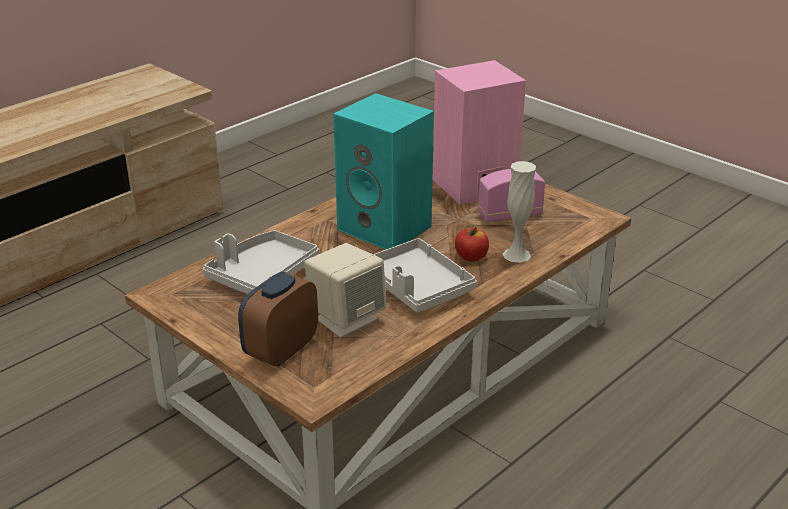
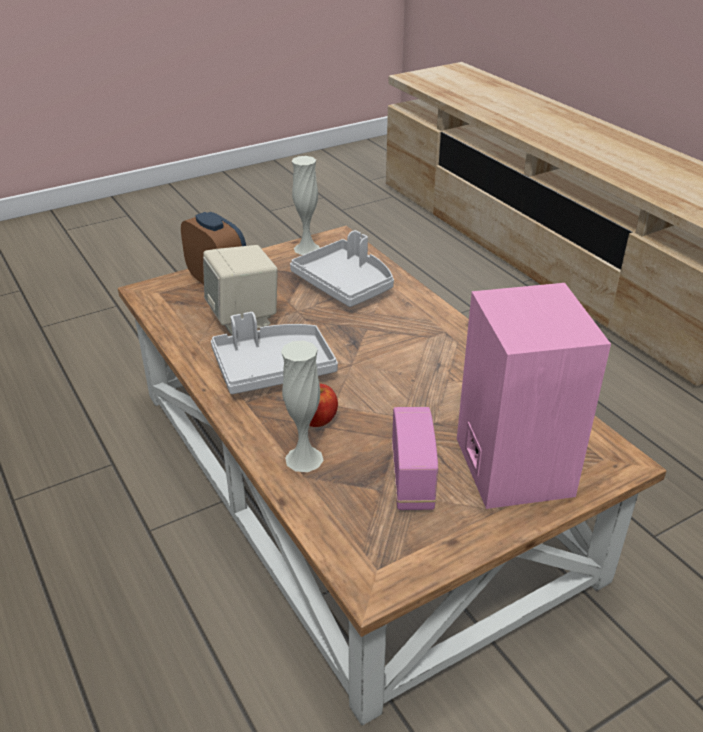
camera: 105 degrees right, 5 degrees up
(189, 309) = (307, 248): none -> white vase
(387, 228) = (410, 369): turquoise speaker -> none

